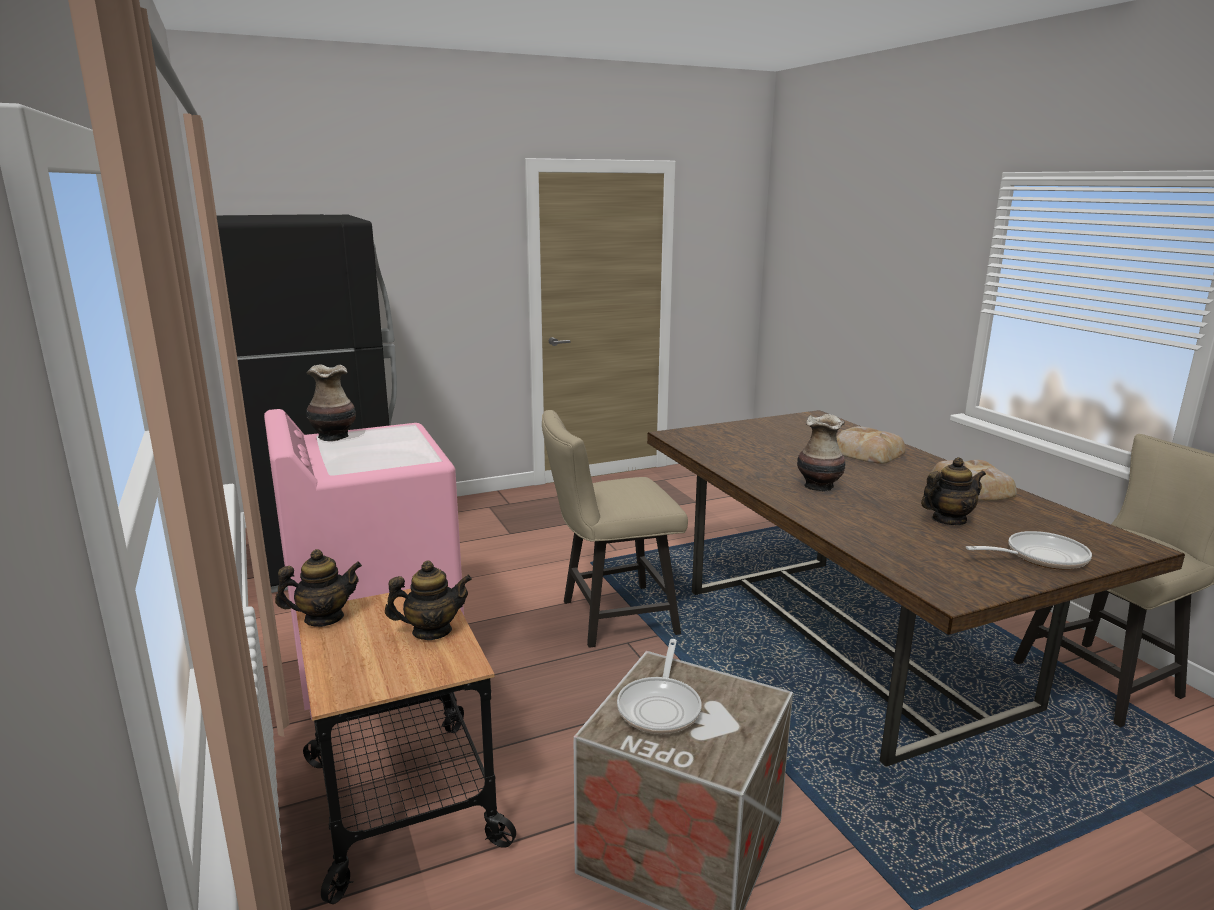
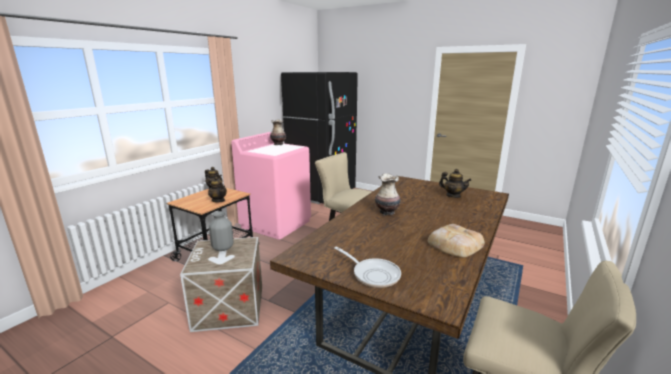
camera: 55 degrees right, 0 degrees up
(660, 706) = (223, 248): frying pan -> grey vase
(866, 452) = (460, 213): bread -> none
(948, 520) = (391, 245): teapot -> teapot (453, 196)

